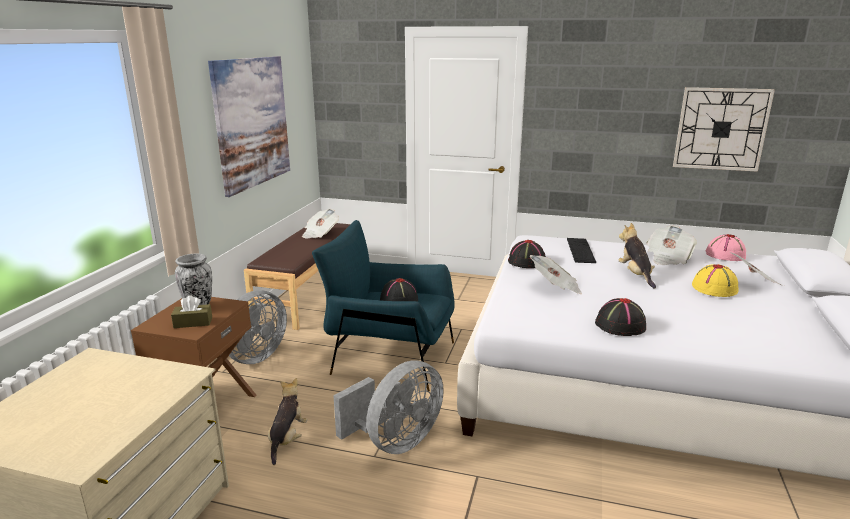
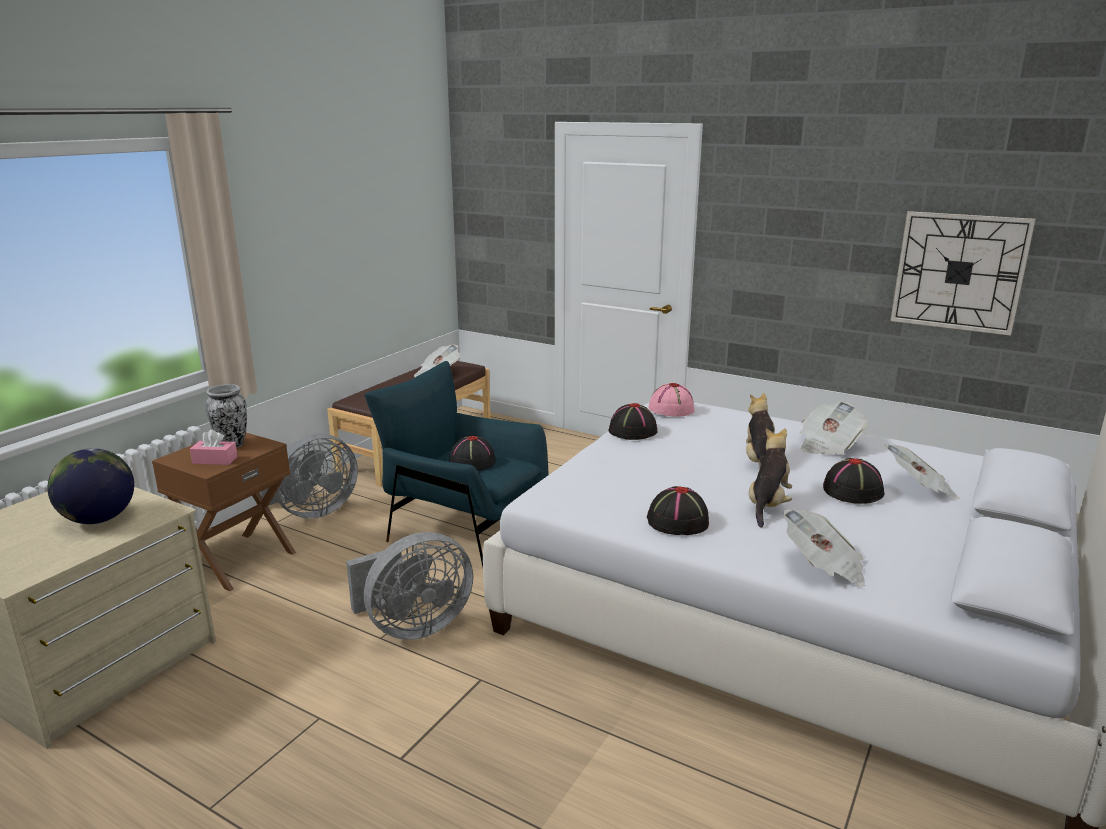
camera: 15 degrees right, 0 degrees up
(126, 391) = (99, 519): none -> globe
(193, 322) = (215, 460): brown tissue box -> pink tissue box
(252, 122) = (351, 237): picture -> none
(287, 439) = (300, 604): plush toy -> plush toy (768, 505)
(555, 287) = (640, 466): newspaper -> newspaper (823, 567)
(580, 250) = (714, 423): keyboard -> none
(715, 288) = (853, 491): yellow hat -> black hat
(725, 255) = (915, 449): pink hat -> pink hat (671, 409)

